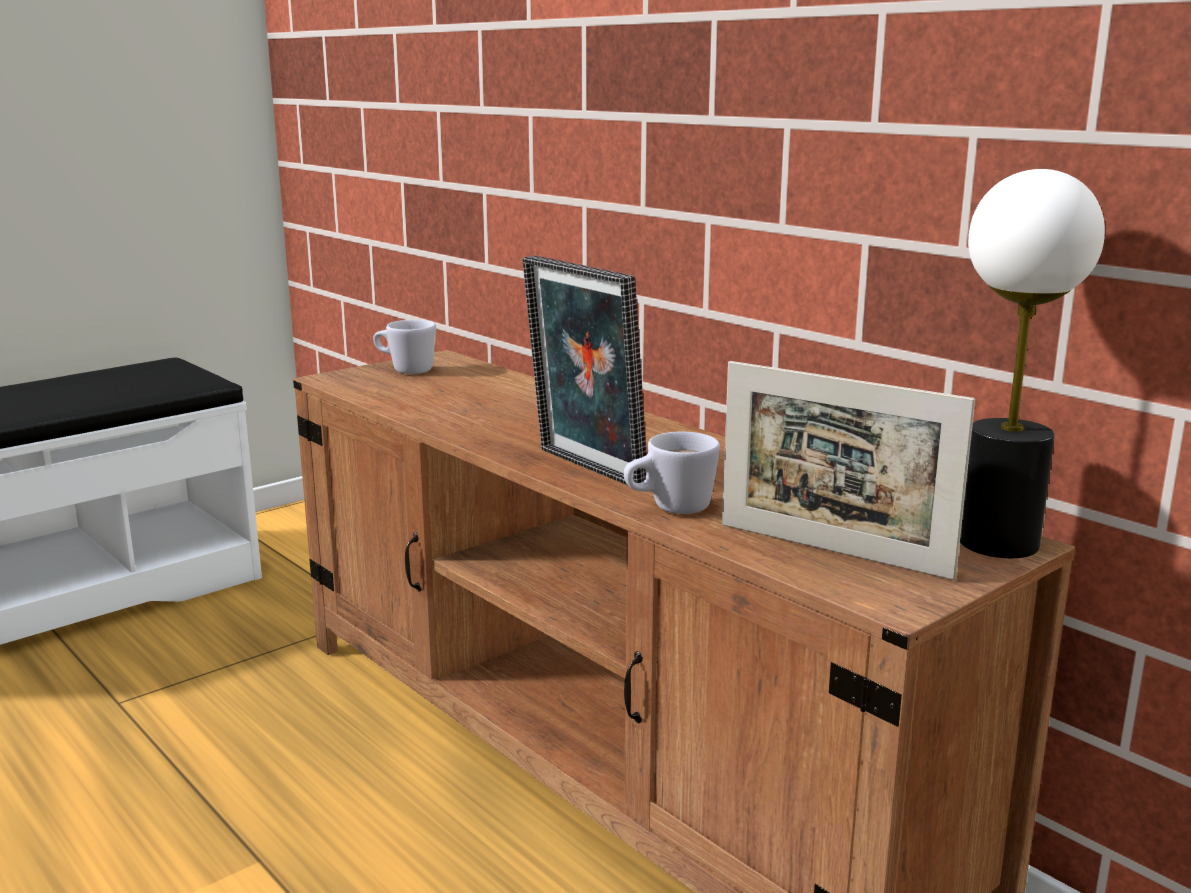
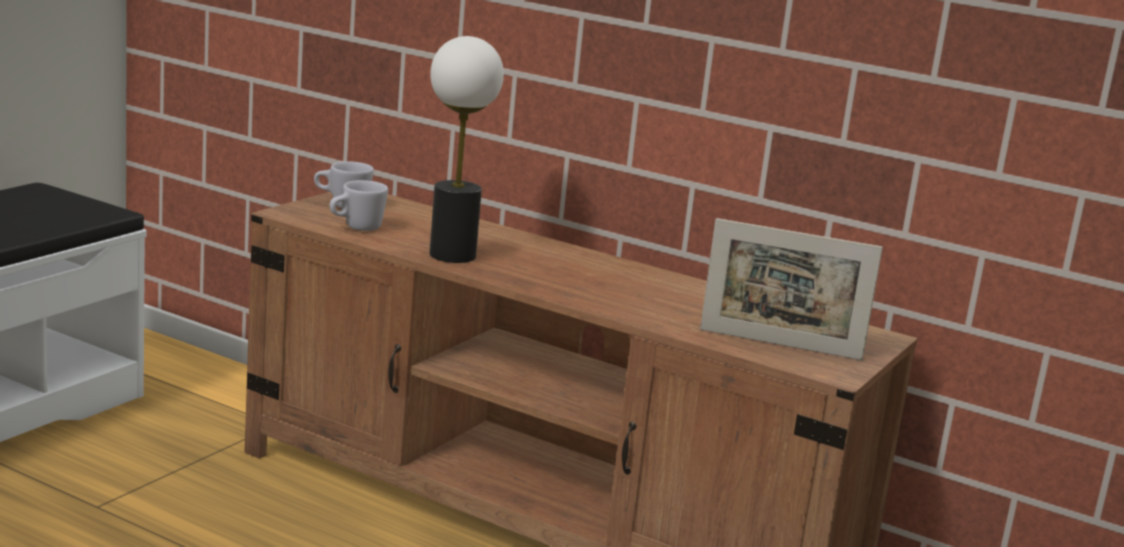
camera: 20 degrees left, 0 degrees up
(584, 469) = (573, 291): picture frame -> none
(669, 508) = (657, 319): white mug -> white mug (356, 228)
(997, 543) = (873, 337): table lamp -> table lamp (452, 255)

